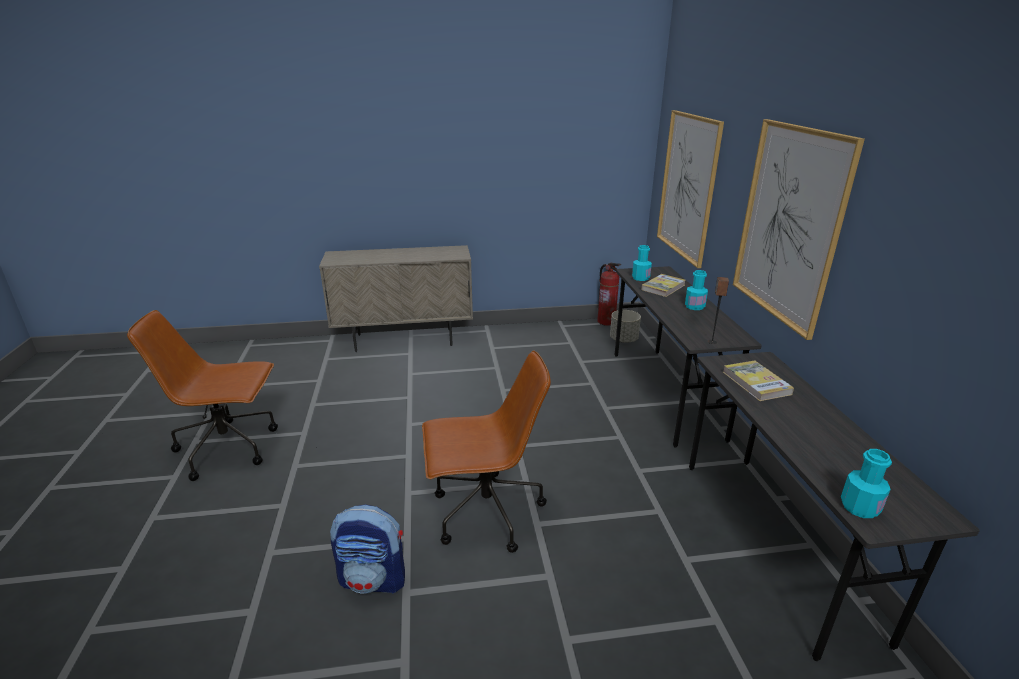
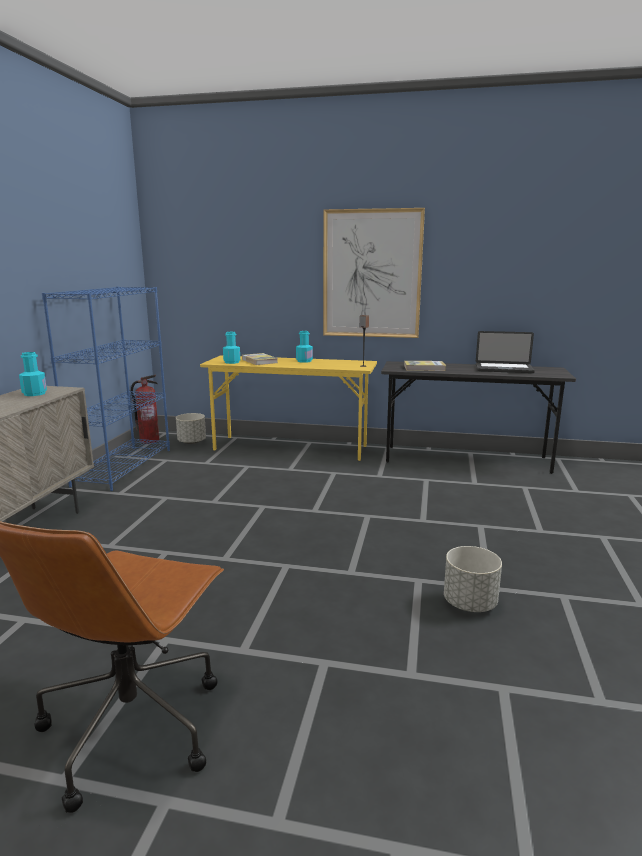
camera: 70 degrees left, 10 degrees down
(374, 579) = (469, 603): backpack -> grey planter
(485, 513) = (400, 538): brown office chair -> none
(541, 331) = (123, 467): none -> blue bookcase
(665, 394) = (291, 448): grey desk -> yellow desk
(687, 186) = (221, 281): picture -> none
(845, 454) = (504, 369): none -> laptop
(859, 507) = (549, 375): turquoise bottle -> turquoise bottle (34, 394)

